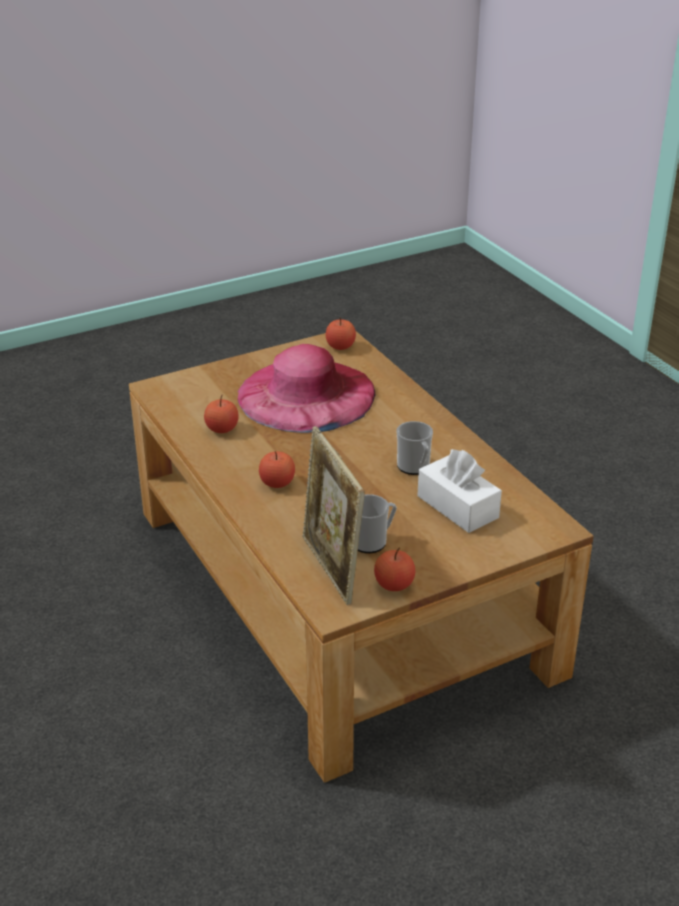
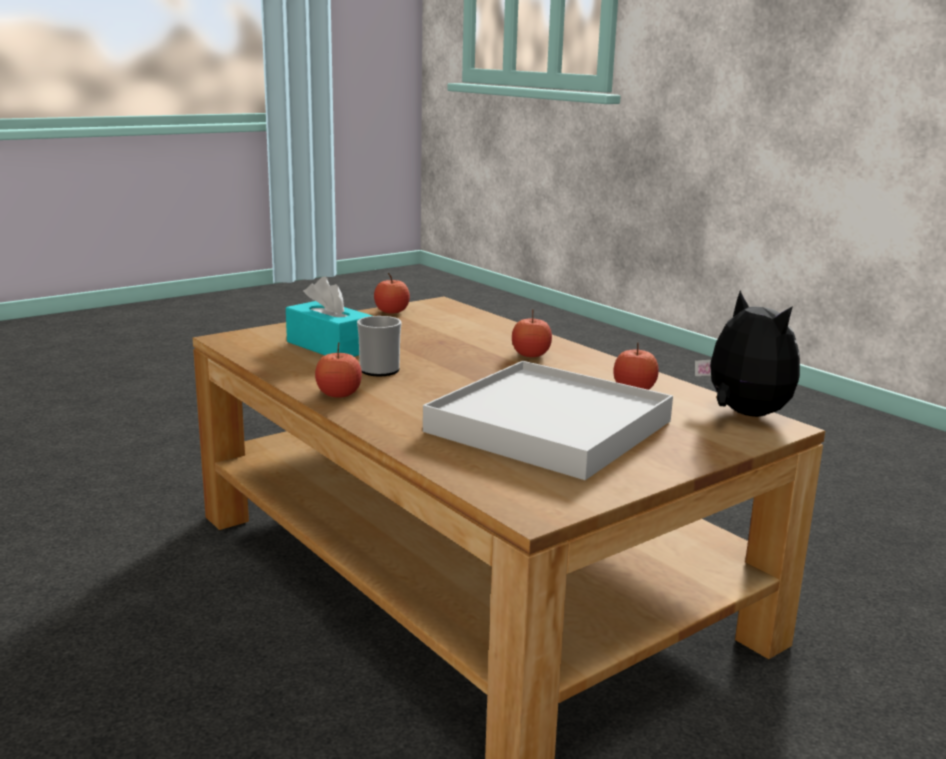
camera: 170 degrees right, 15 degrees down
(167, 398) = (743, 414): none -> plush toy
(306, 394) = (548, 426): pink hat -> white tray
(331, 569) = (448, 316): picture frame -> none
(340, 346) = (531, 496): apple -> apple (339, 394)
(372, 541) = (415, 328): mug -> none
(457, 507) = (329, 346): white tissue box -> turquoise tissue box

